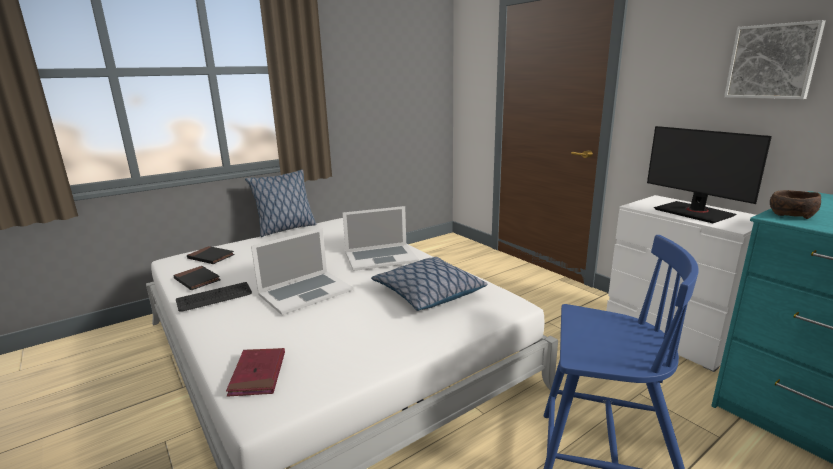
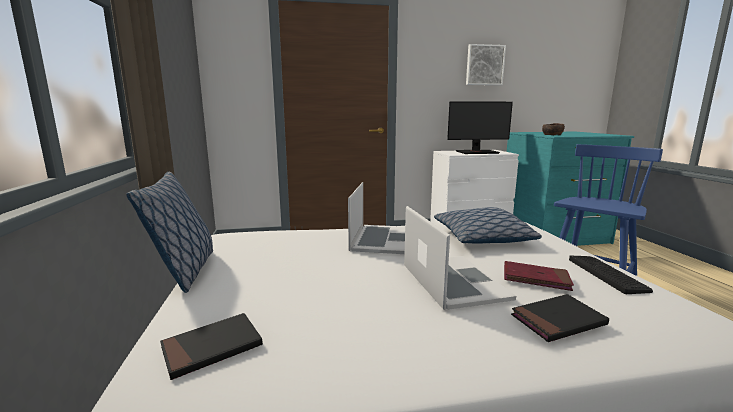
camera: 65 degrees left, 5 degrees down
(197, 280) = (323, 368): black book -> black book (558, 321)
(215, 298) = (430, 347): keyboard -> keyboard (607, 274)
(258, 374) = (660, 328): red book -> red book (535, 278)

